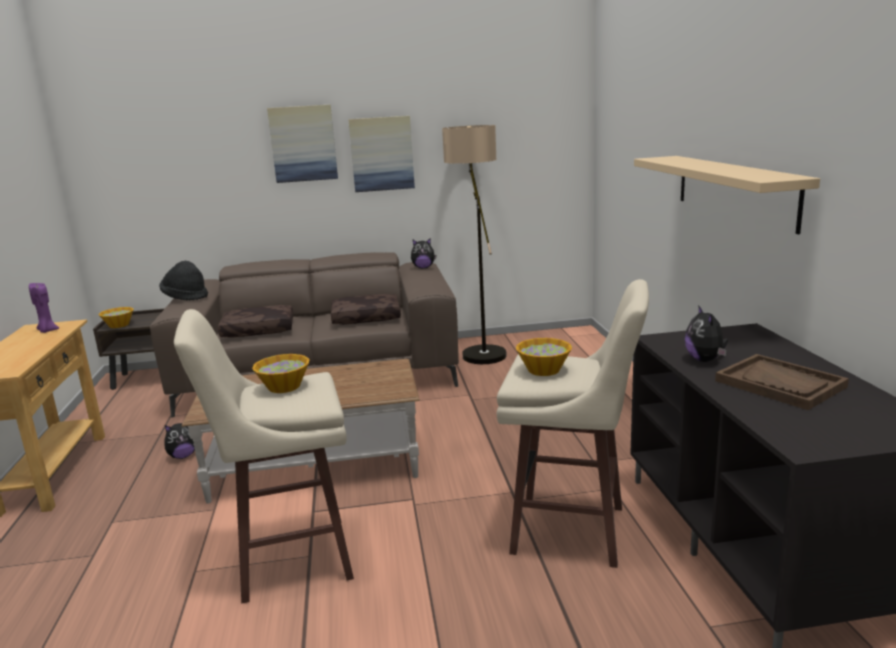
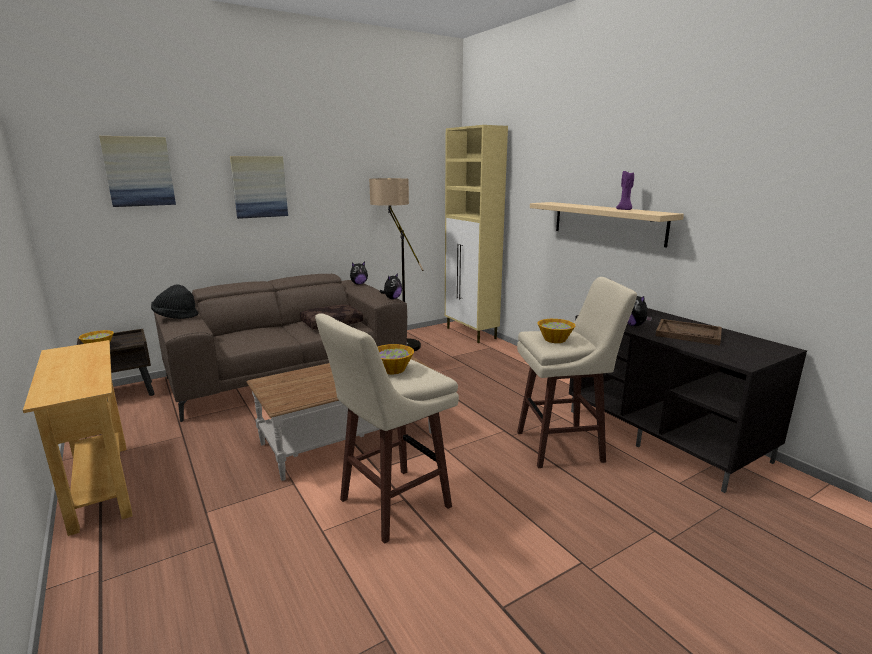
camera: 25 degrees left, 0 degrees up
(47, 331) = (80, 353): purple candle -> purple candle (624, 210)
(183, 456) = (223, 449): plush toy -> plush toy (392, 298)
(257, 331) = (248, 340): brown pillow -> none
(382, 154) = (320, 197): picture -> picture (139, 171)
(592, 346) = (471, 333): none -> beige cabinet

